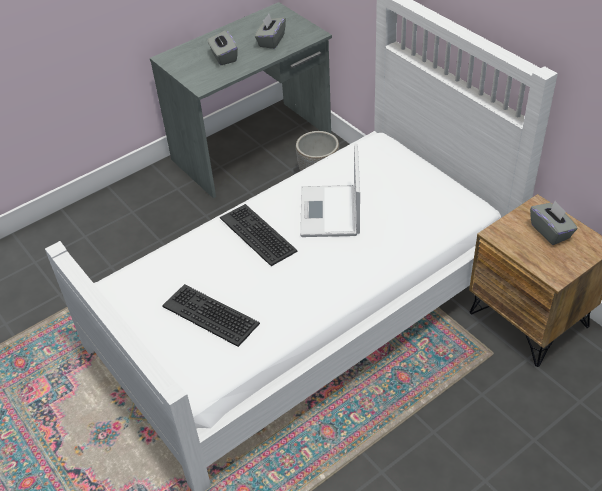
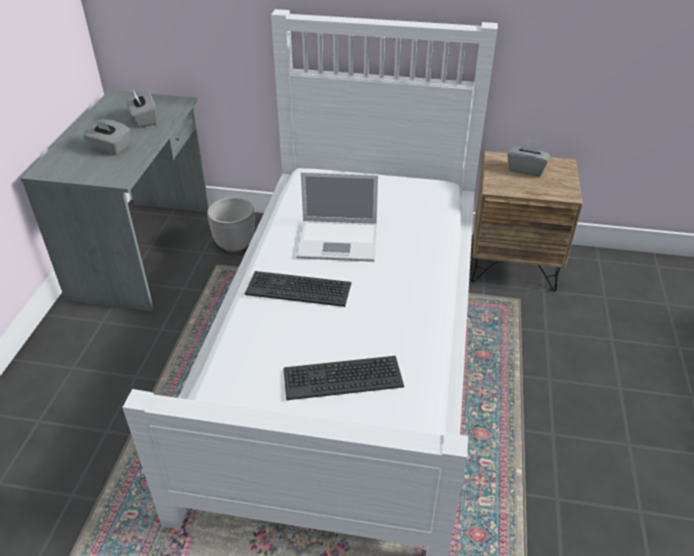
camera: 45 degrees left, 5 degrees down
(330, 212) = (339, 241): laptop -> laptop turned 45 degrees counterclockwise

